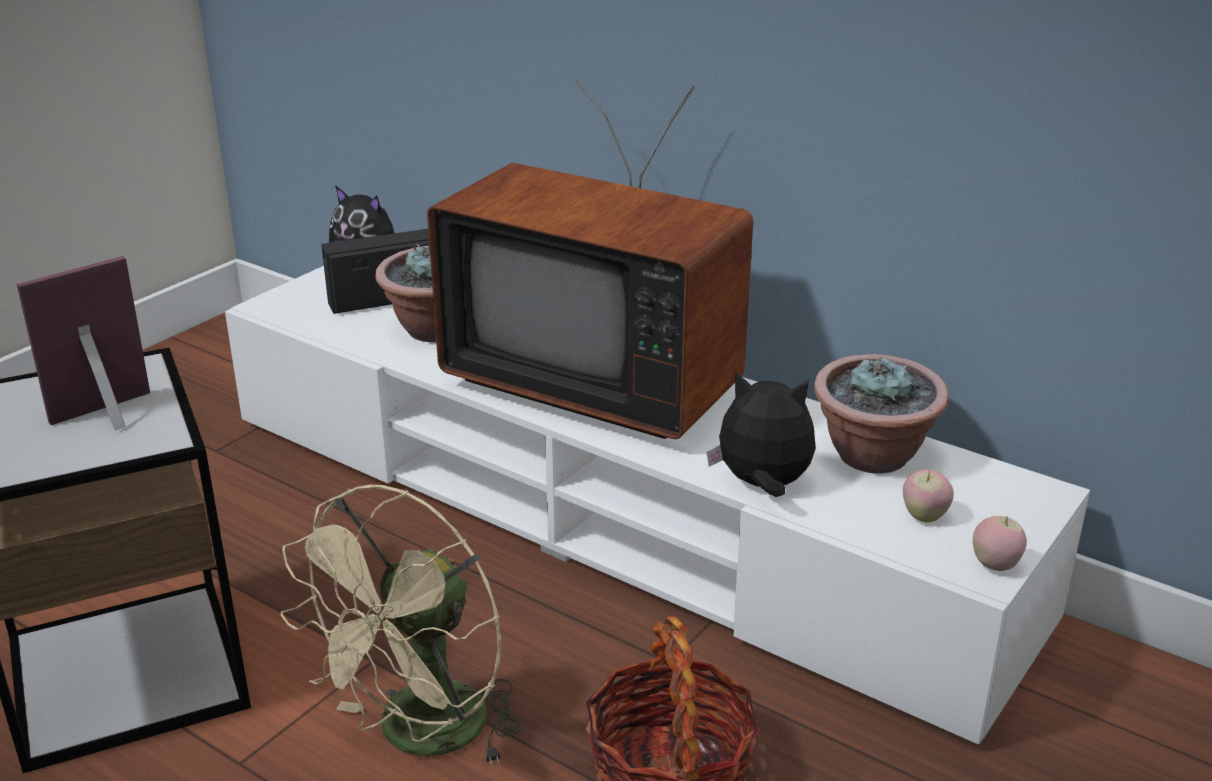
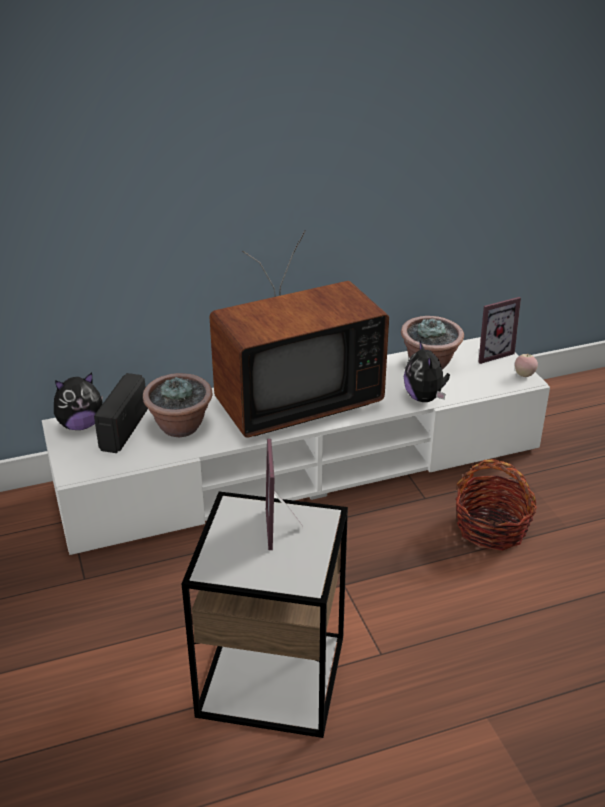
camera: 55 degrees left, 5 degrees up
(420, 737) = (412, 589): beige fan -> none
(763, 485) = (425, 398): plush toy -> plush toy turned 60 degrees counterclockwise
(924, 516) = (481, 374): apple -> none
(1009, 503) = (490, 353): none -> picture frame

